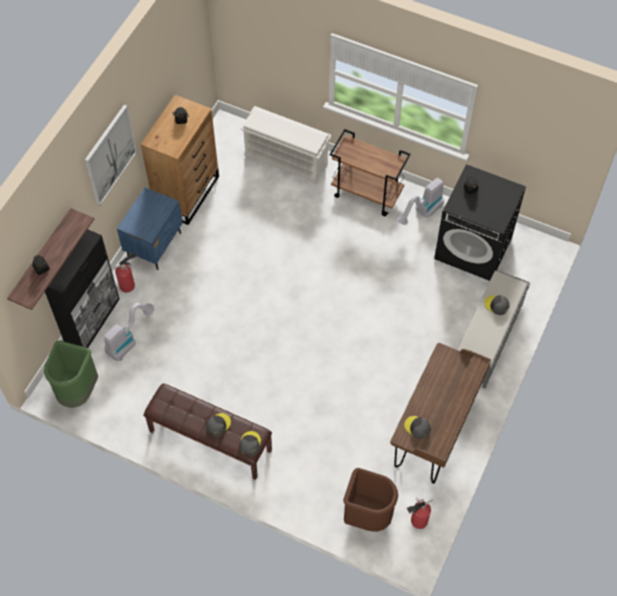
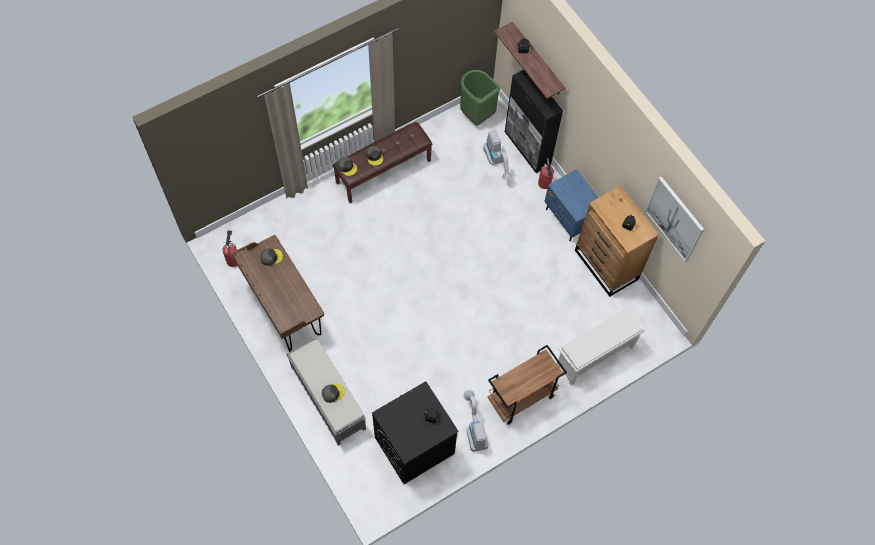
camera: 120 degrees right, 5 degrees up
(110, 155) = (602, 136): picture -> picture (674, 219)
(367, 516) = (260, 232): brown trash can -> none

